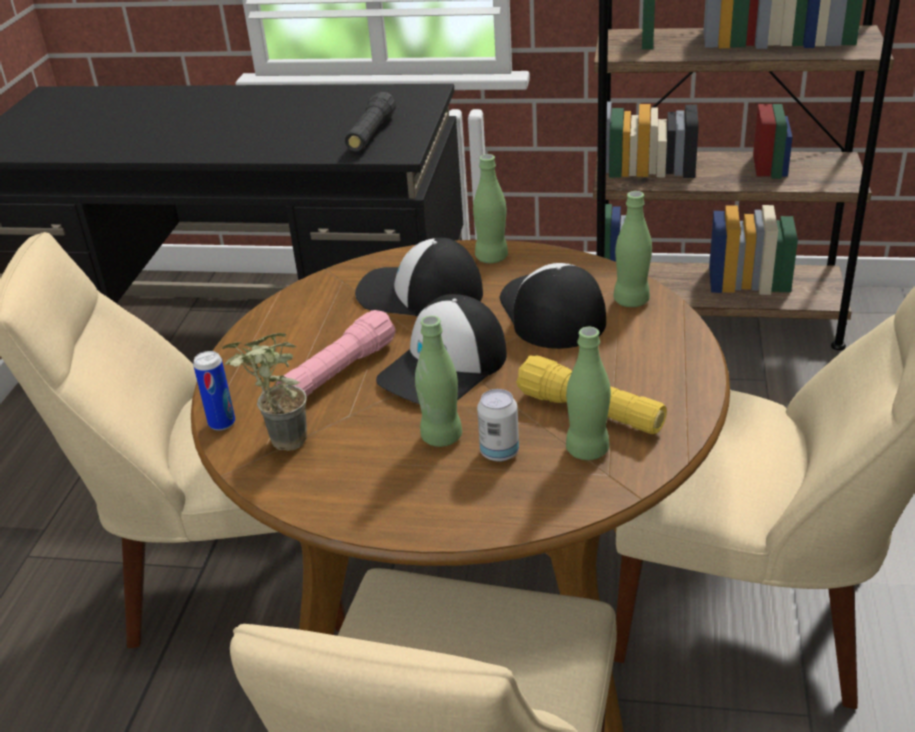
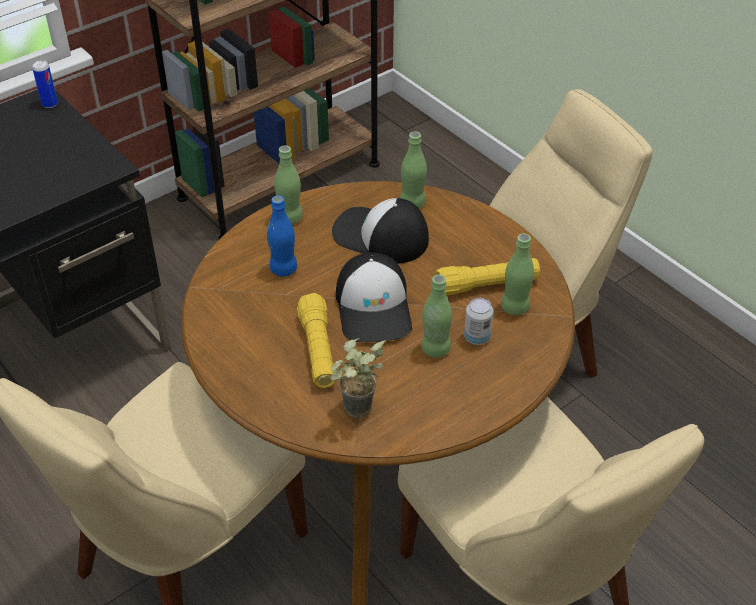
camera: 50 degrees left, 10 degrees up
(222, 423) = (300, 427): can -> can (50, 104)
(338, 373) = (318, 350): pink flashlight -> yellow flashlight
(371, 135) = (58, 161): black flashlight -> none
(419, 294) = (283, 269): cap -> blue bottle

